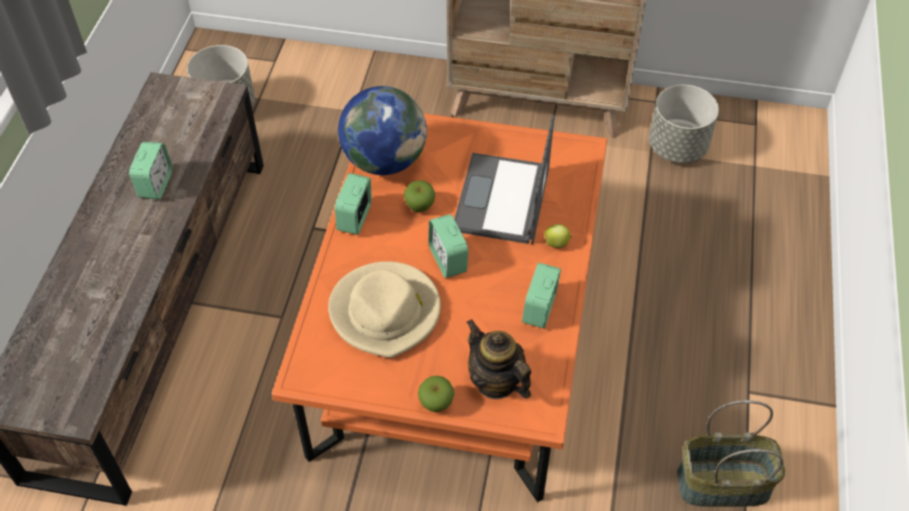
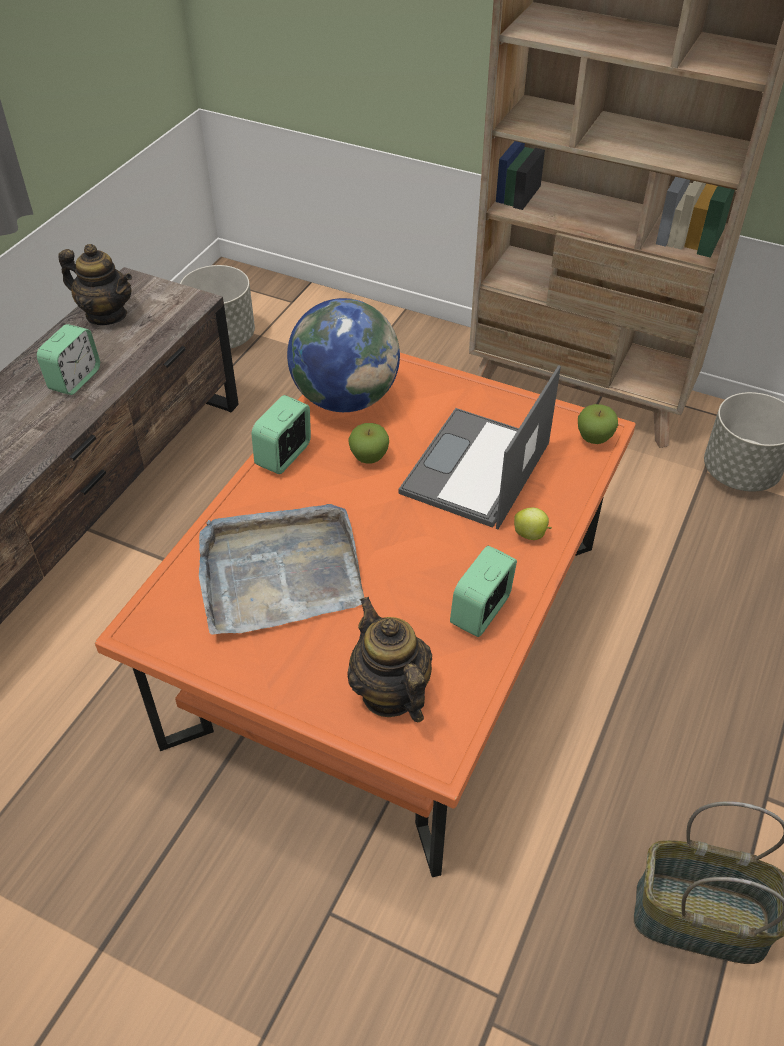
camera: 15 degrees right, 5 degrees down
(156, 120) = (106, 314): none -> teapot
(386, 311) = (279, 572): beige hat -> grey tray
(436, 403) = (298, 703): apple -> apple (594, 438)
(448, 260) = (381, 526): alarm clock -> none

